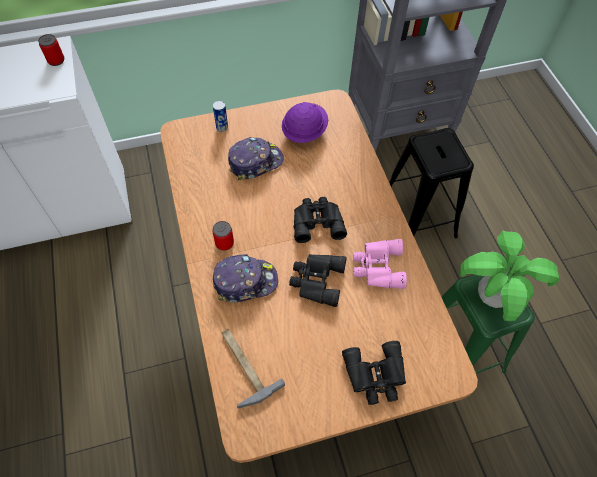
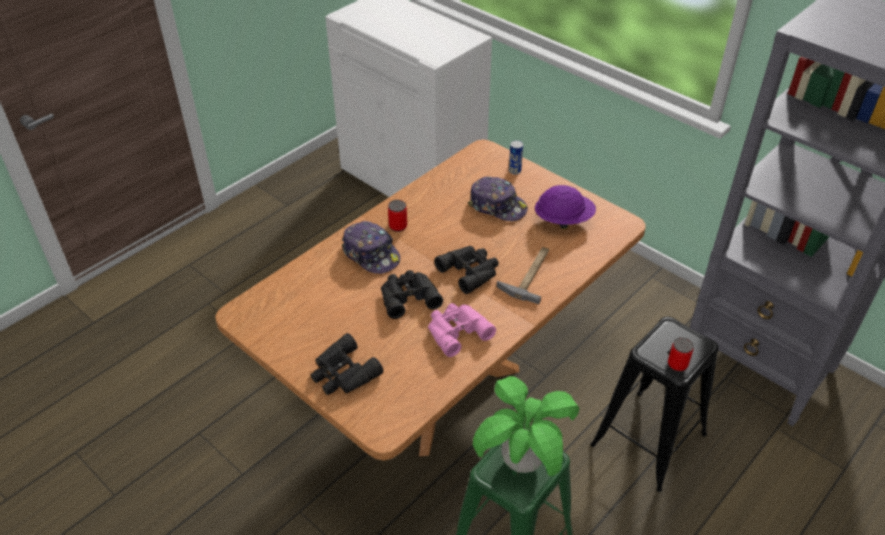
camera: 60 degrees right, 15 degrees down
(56, 60) = (460, 44): can -> can (677, 364)
(243, 366) = (294, 287): hammer -> hammer (530, 274)

